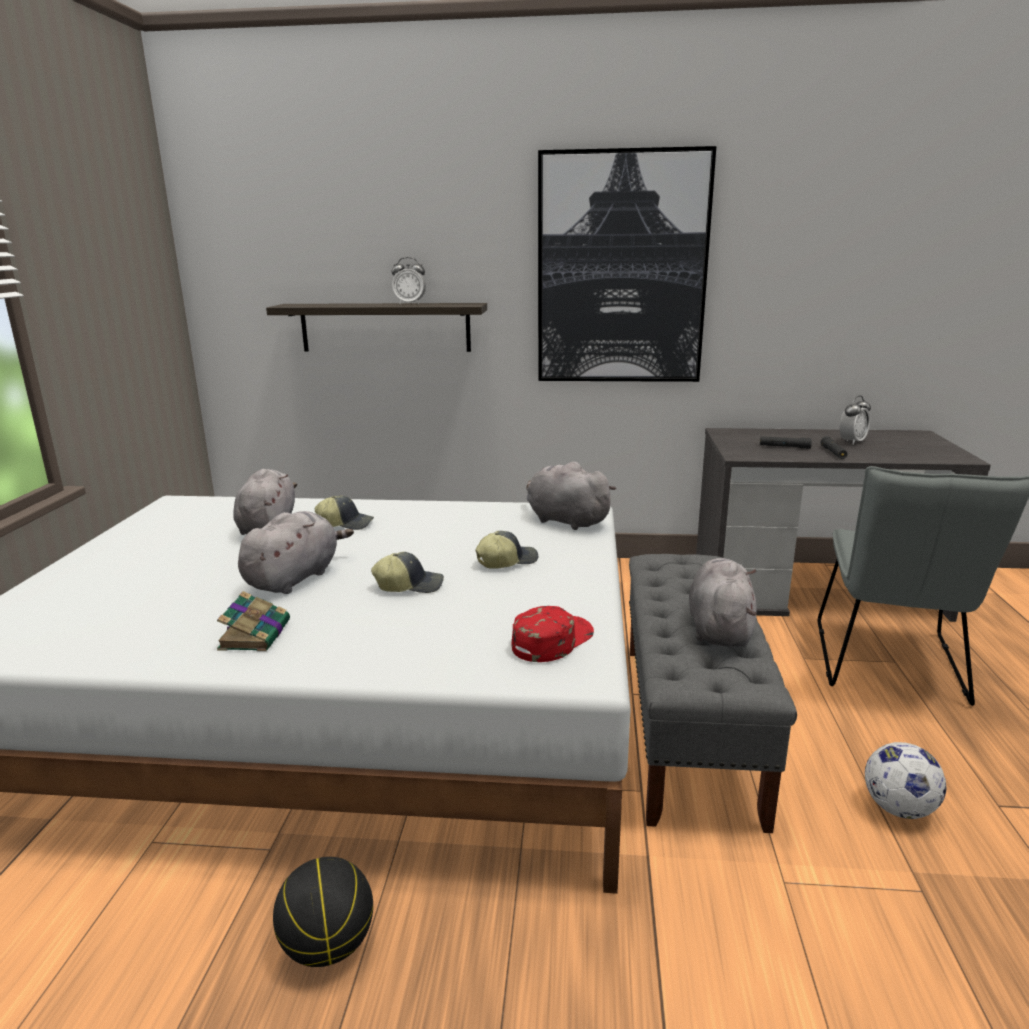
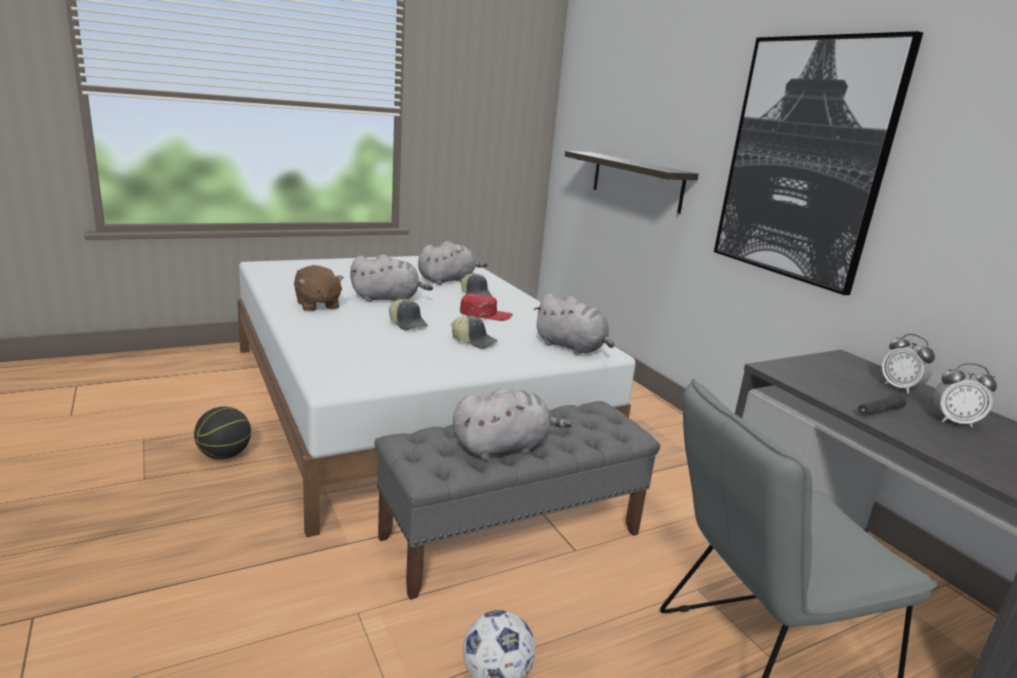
camera: 55 degrees right, 0 degrees up
(255, 634) = (317, 305): book -> brown plush toy
(410, 304) = (645, 164): alarm clock -> alarm clock (900, 388)
(551, 640) = (371, 369): red cap -> red cap (486, 314)
(565, 520) = (572, 347): grey plush toy -> grey plush toy turned 120 degrees clockwise
(784, 447) = (848, 386): black flashlight -> none

